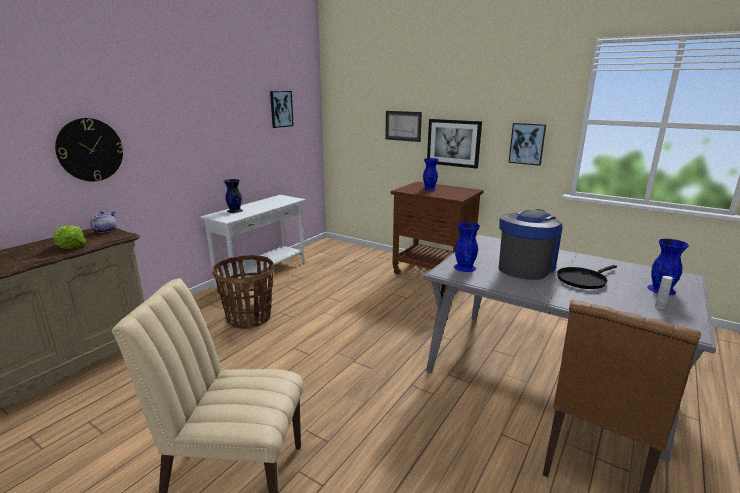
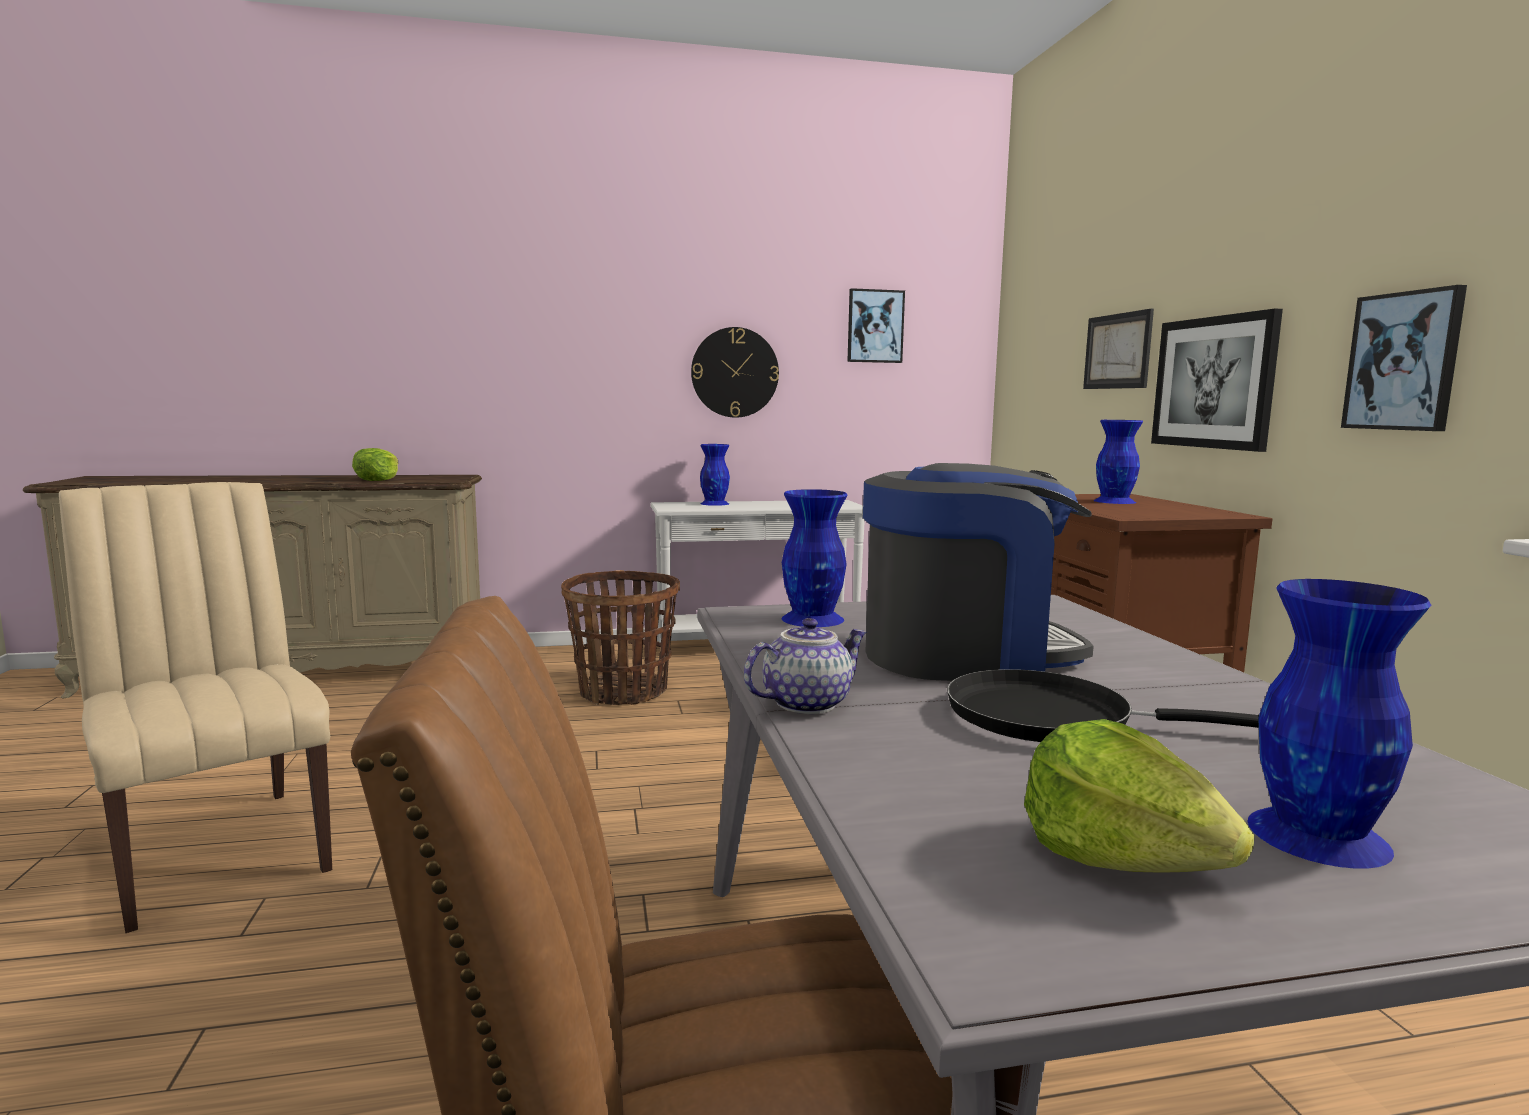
camera: 45 degrees right, 10 degrees down
(90, 150) = (478, 358): wall clock -> wall clock (735, 372)
(105, 230) = (453, 476): teapot -> teapot (806, 703)
(234, 210) = (714, 503): black vase -> blue vase
(659, 307) = (1119, 855): white bottle -> lettuce

